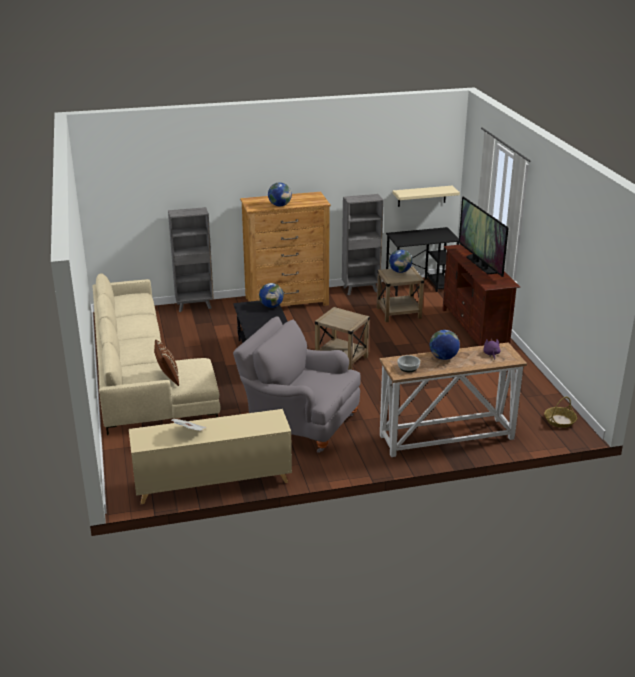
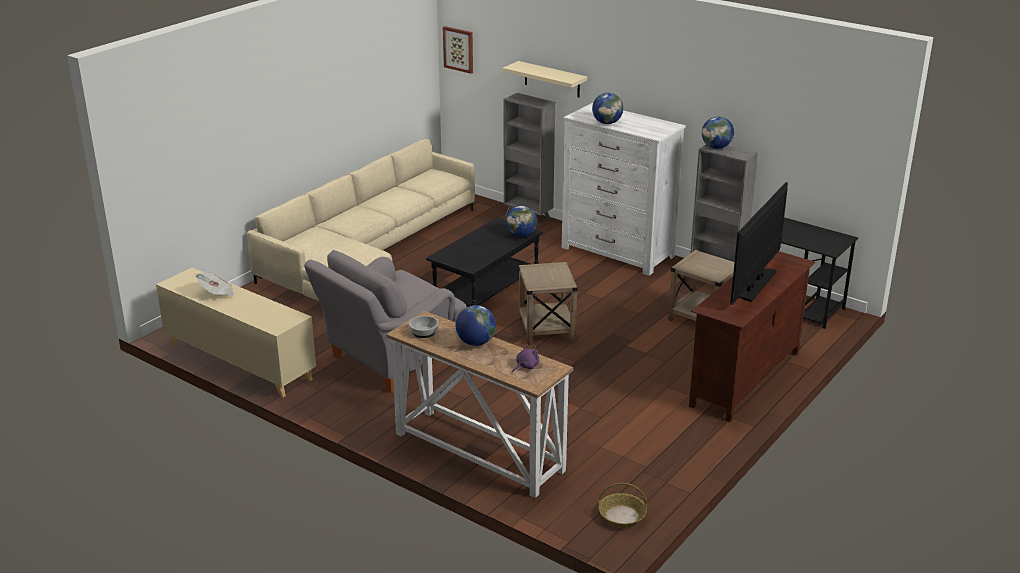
camera: 50 degrees right, 0 degrees up
(101, 191) = (459, 49): none -> picture
(167, 378) = (321, 252): brown pillow -> none
(287, 301) = (617, 252): brown dresser -> white dresser
(299, 424) = (390, 360): grey armchair -> grey armchair turned 120 degrees counterclockwise
(400, 271) = (714, 262): globe -> globe (716, 147)
(422, 196) = (824, 178): beige shelf -> beige shelf (552, 79)

